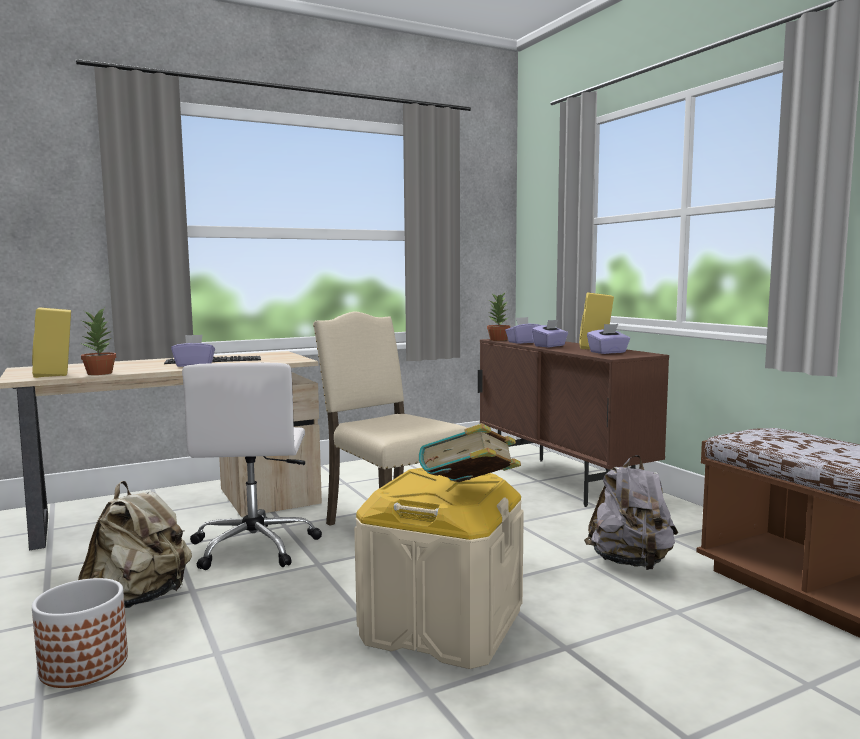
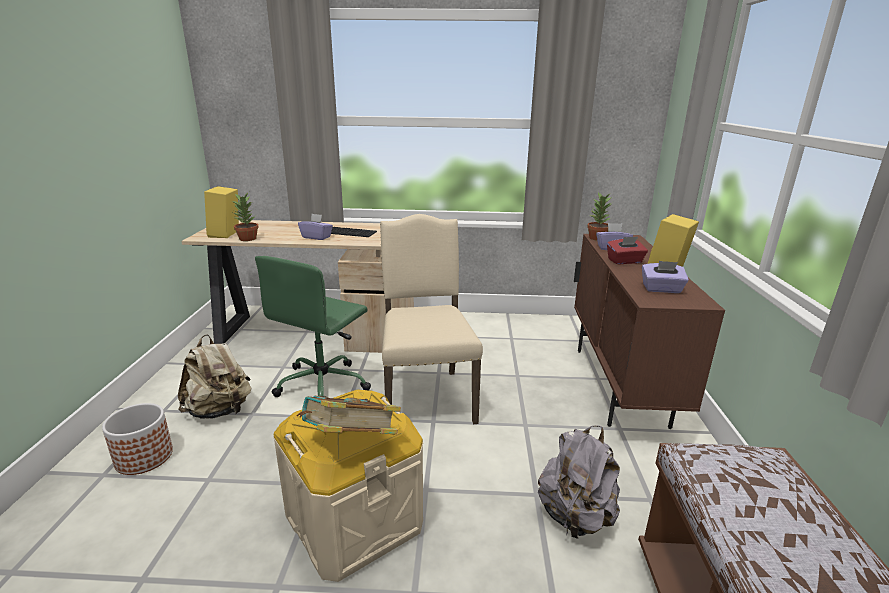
camera: 30 degrees right, 15 degrees up
(255, 546) = (323, 384): white office chair -> green office chair
(550, 346) = (625, 261): purple tissue box -> red tissue box

